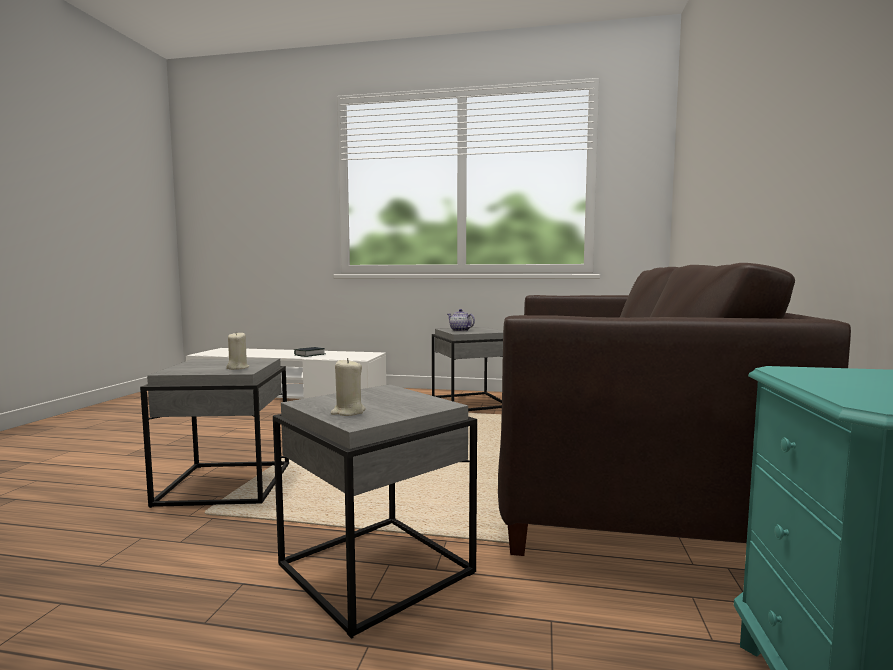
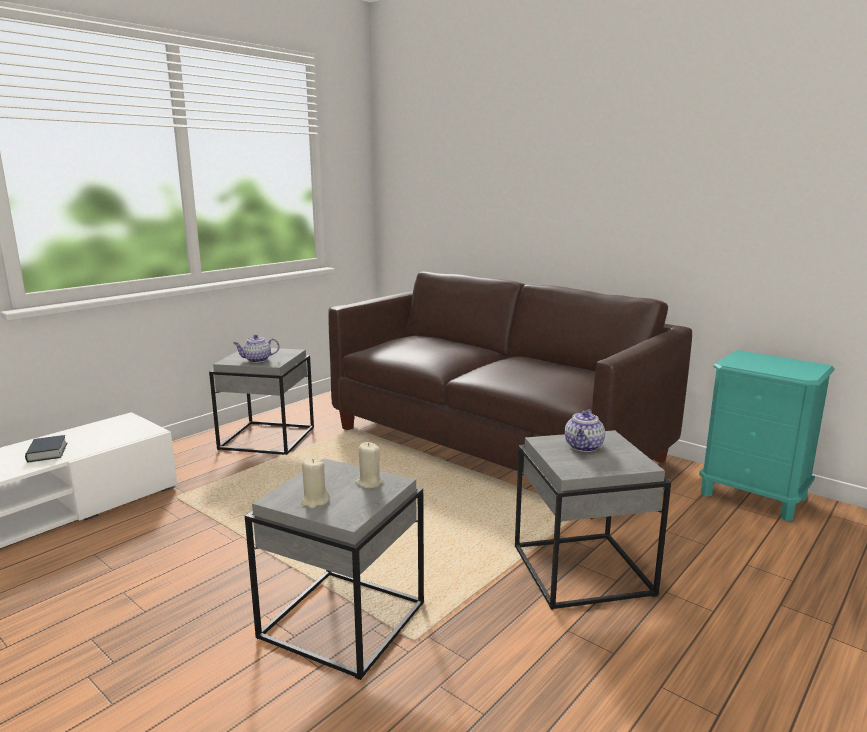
camera: 60 degrees left, 10 degrees up
(348, 412) = (613, 463): beige candle -> beige candle (315, 501)
(387, 400) = (584, 447): none -> teapot

